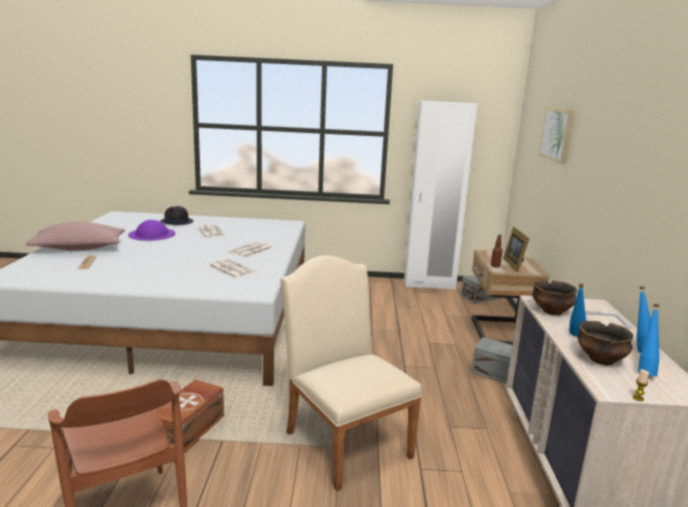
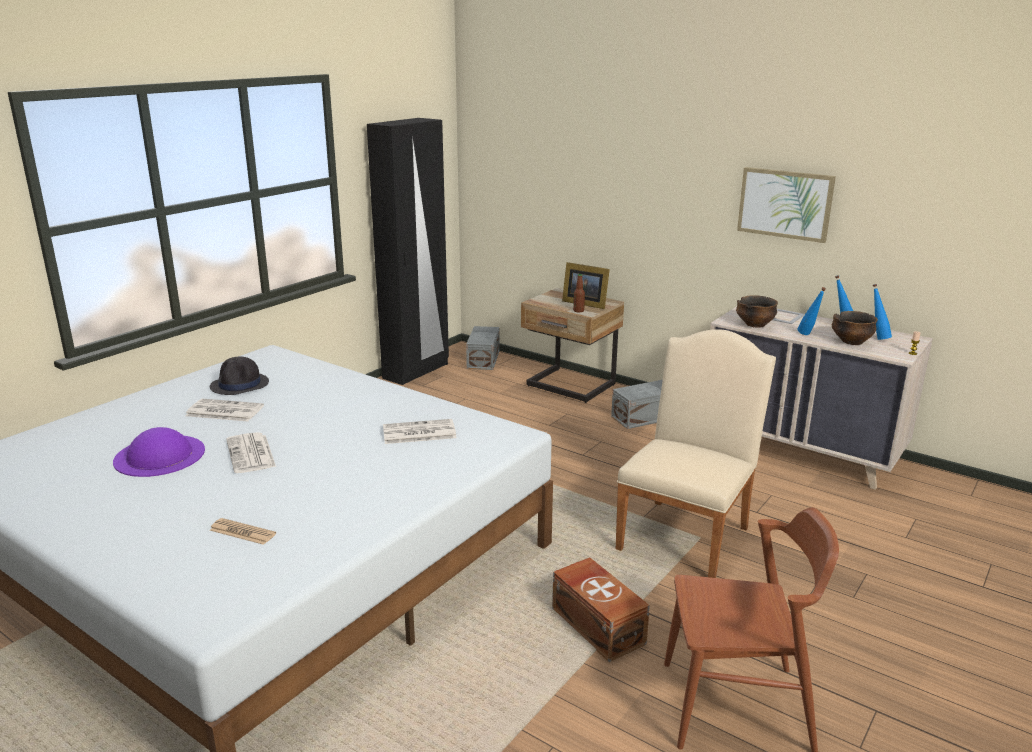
camera: 55 degrees left, 5 degrees up
(79, 248) = (143, 529): pink pillow -> none
(176, 222) = (122, 424): black hat -> black hat (240, 385)
(251, 250) = (357, 404): newspaper -> newspaper (251, 454)
(343, 439) = (687, 534): beige chair -> beige chair turned 120 degrees clockwise
(429, 284) = (416, 371): white wardrobe -> black wardrobe
(557, 134) = (579, 148): picture -> picture (785, 204)

